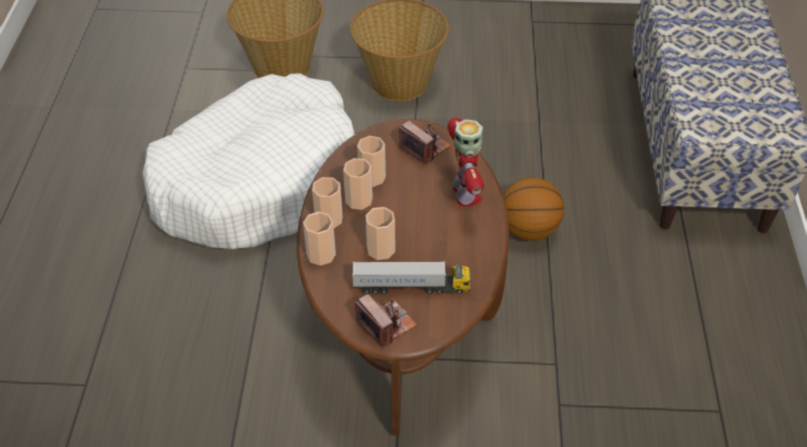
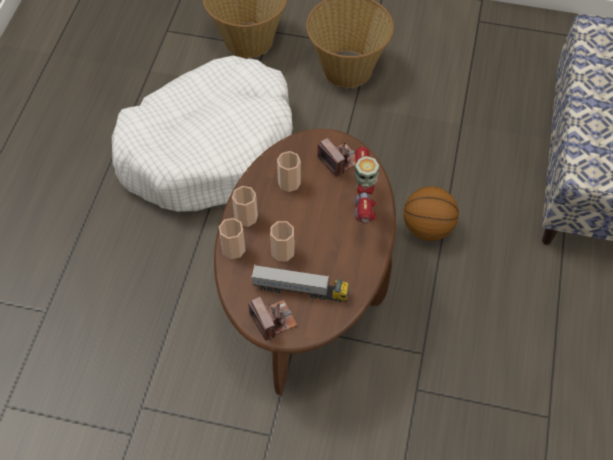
camera: 10 degrees right, 10 degrees up
(358, 200) = (274, 202): cup -> none

